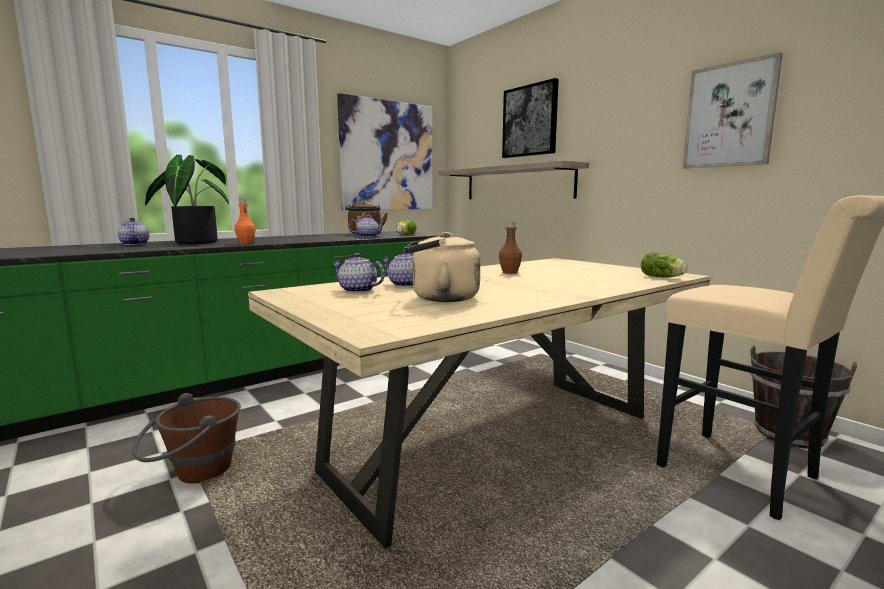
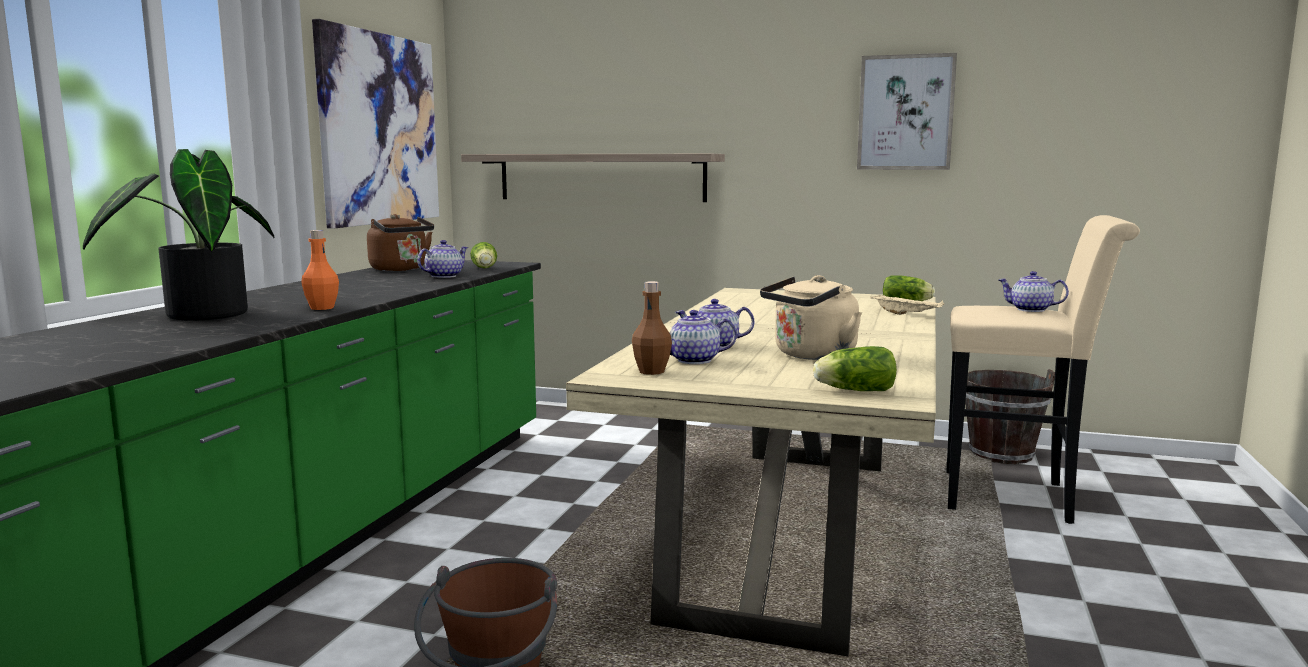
camera: 35 degrees left, 0 degrees up
(134, 244) = (100, 331): teapot -> teapot (1030, 310)
(370, 322) = (853, 390): none -> lettuce
(509, 272) = (756, 314): brown bottle -> brown bottle (651, 371)
(530, 121) = (620, 87): picture -> none
(630, 284) = (907, 314): none -> beige tray

